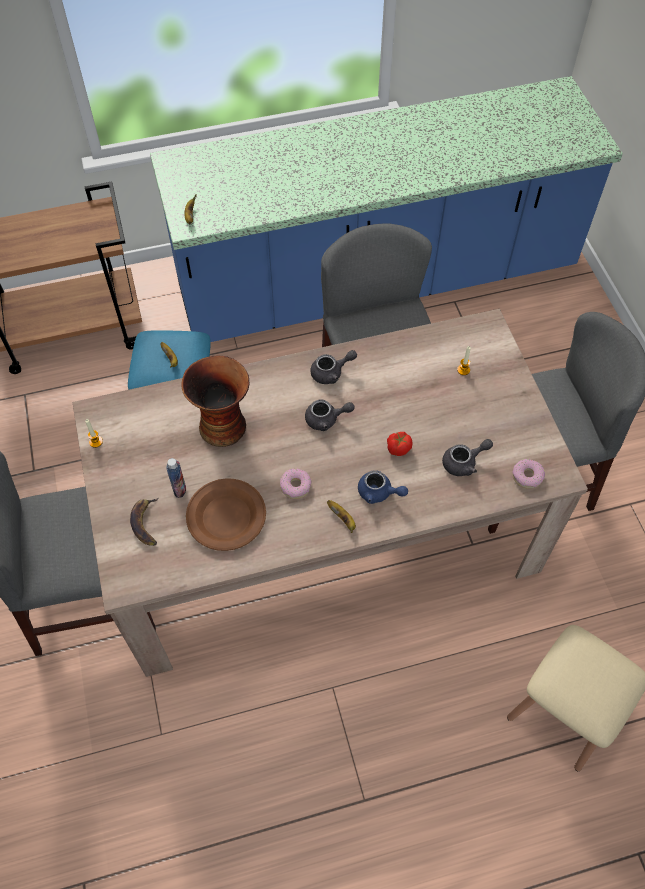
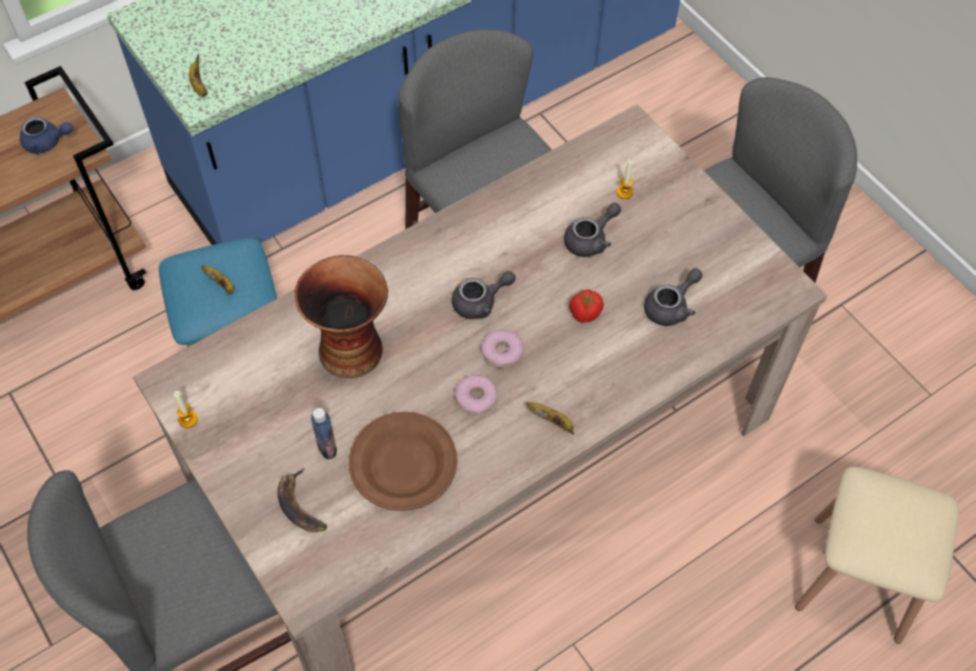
camera: 20 degrees left, 0 degrees up
(331, 373) = (462, 241): grey teapot -> grey teapot (590, 240)
(379, 493) = (583, 375): blue teapot -> blue teapot (47, 143)
(527, 476) = (752, 301): donut -> donut (502, 352)

